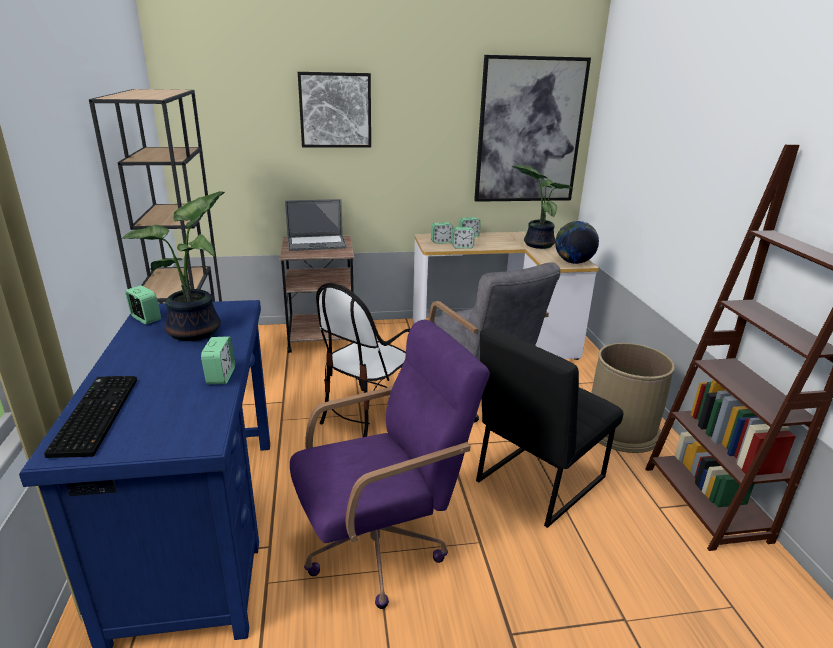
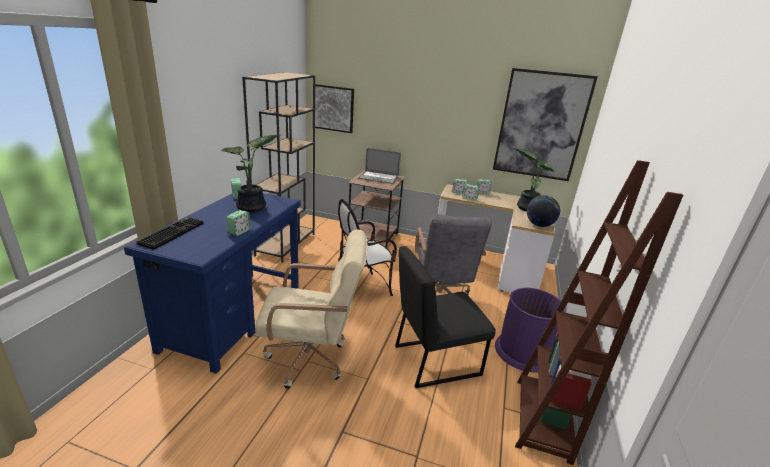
camera: 25 degrees right, 0 degrees up
(335, 110) = (406, 95): picture -> picture (333, 108)
(383, 548) = (312, 360): purple office chair -> beige office chair
(621, 429) = (523, 351): brown trash can -> purple trash can

